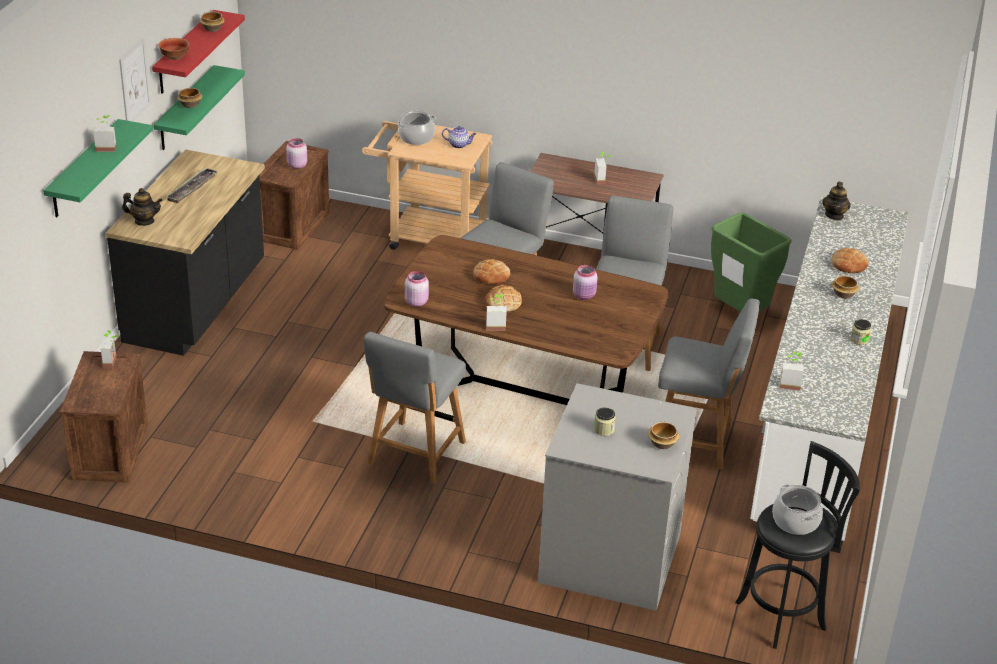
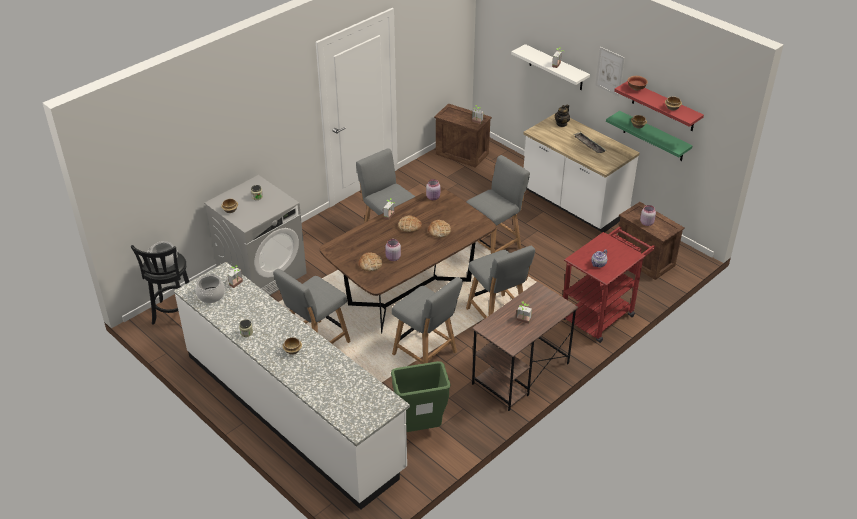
camera: 120 degrees right, 5 degrees up
(84, 170) = (556, 68): green shelf -> white shelf
(197, 305) = (573, 204): black counter -> white counter
(353, 349) = (494, 246): none -> grey chair
(416, 138) = (617, 248): cooking pot -> cooking pot (211, 295)
(428, 237) = (601, 313): beige cart -> red cart
(834, 215) = (380, 397): teapot -> none
(849, 264) = (320, 371): bread -> bread (370, 264)

